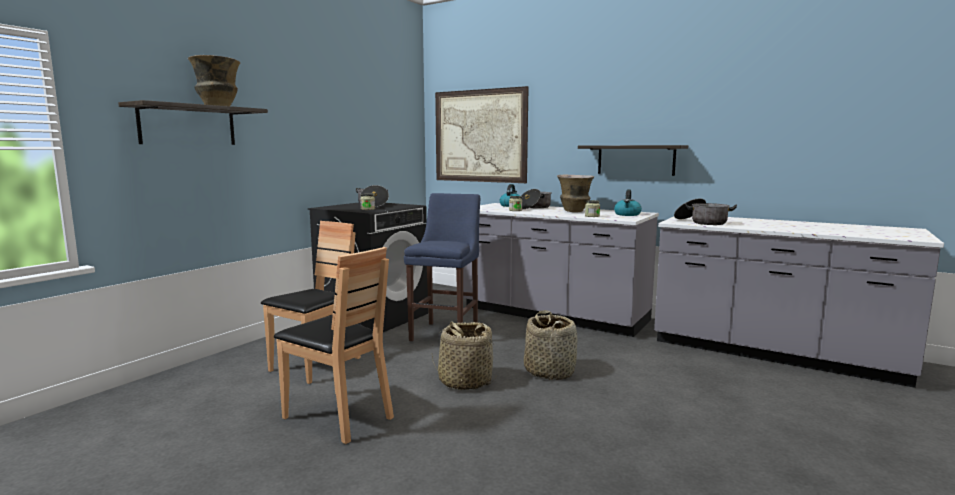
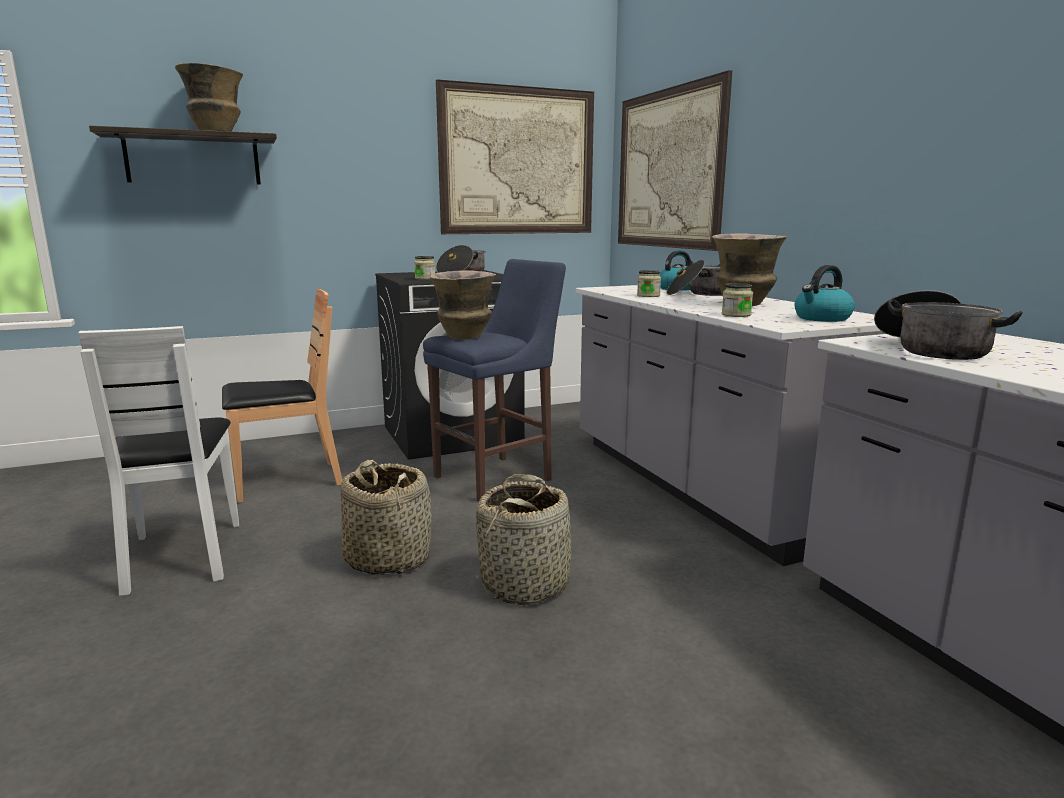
camera: 35 degrees right, 5 degrees up
(338, 416) = (182, 556): brown chair -> white chair
(380, 128) = (518, 161): none -> picture
(435, 244) = (464, 337): none -> vase
(635, 160) = (889, 204): shelf -> none

